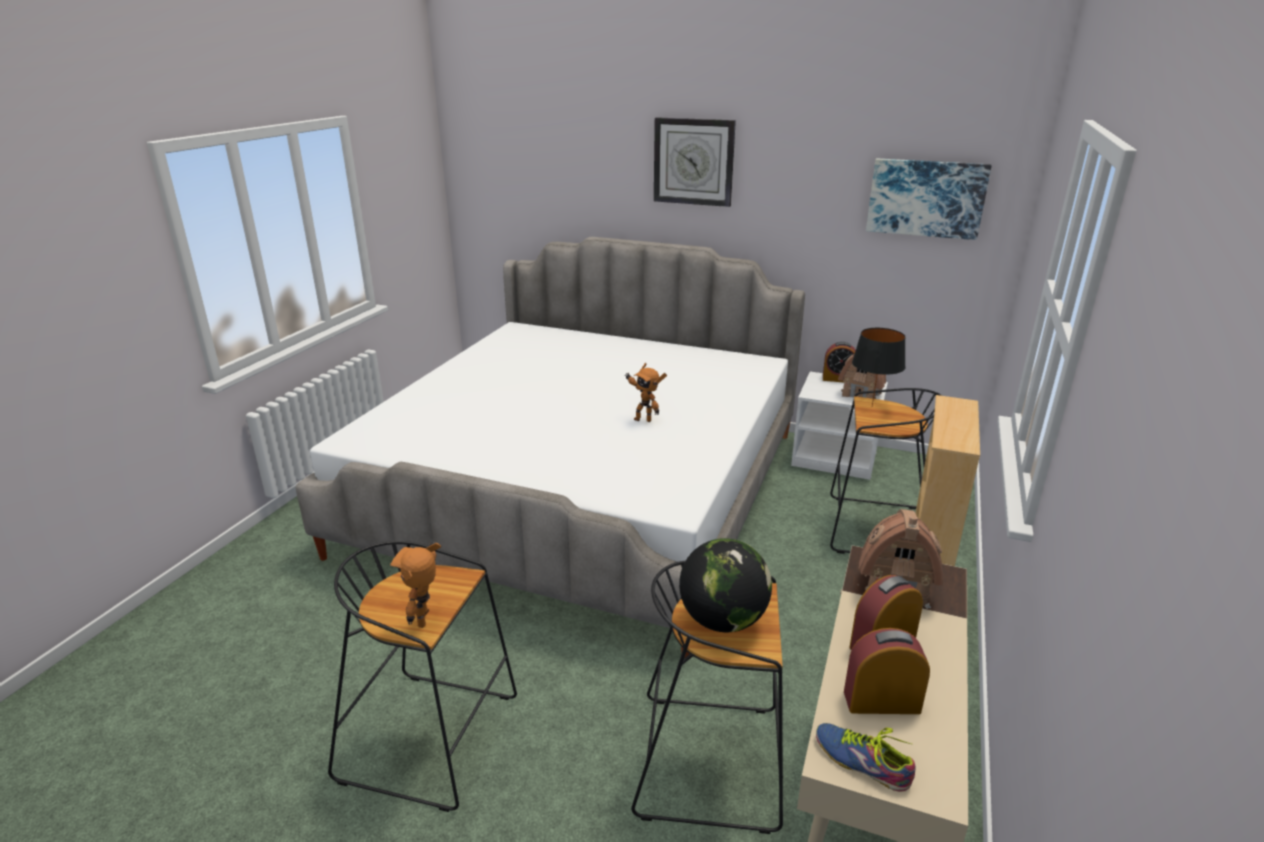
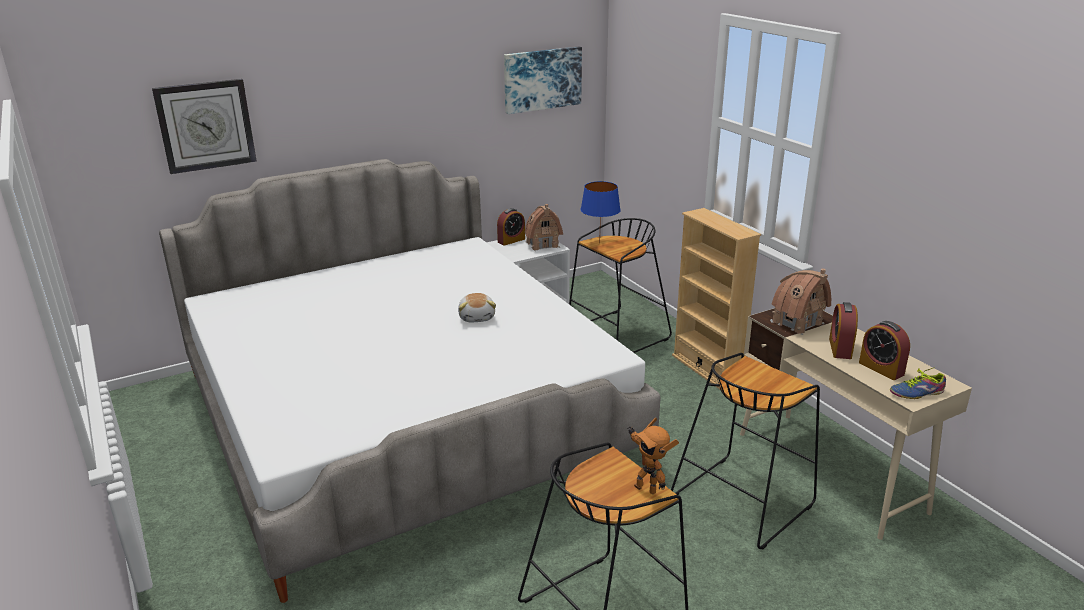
camera: 50 degrees left, 0 degrees up
(643, 419) = (477, 317): toy robot -> plush toy
(693, 162) = (352, 82): wall clock -> wall clock (205, 125)
(722, 620) = (761, 386): globe -> none
(872, 406) = (600, 243): black table lamp -> blue table lamp
(881, 702) = (881, 369): alarm clock -> alarm clock turned 75 degrees counterclockwise

